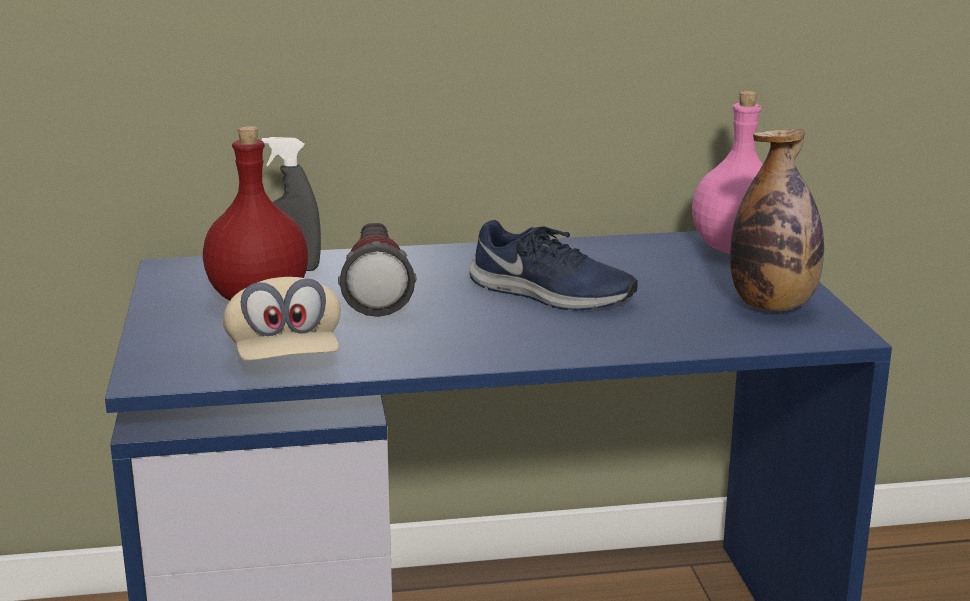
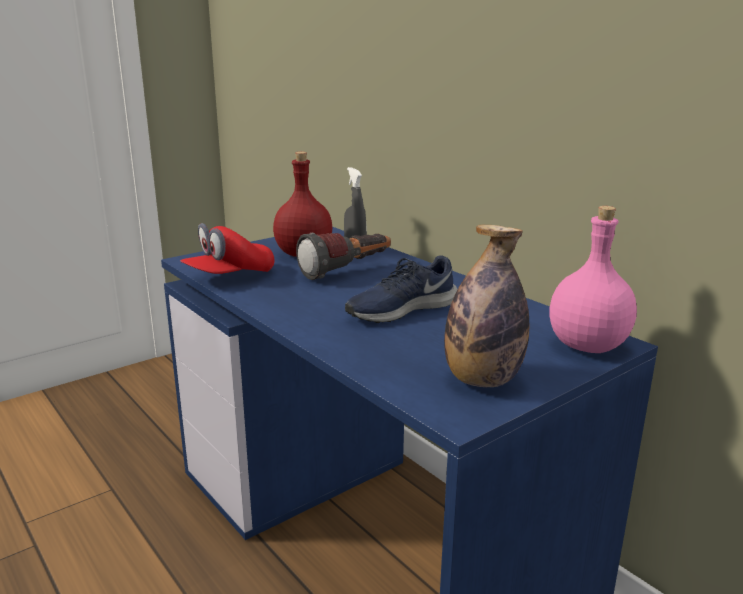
camera: 60 degrees right, 0 degrees up
(285, 361) = (229, 276): beige cap -> red cap
(550, 295) = (400, 309): blue shoe -> blue shoe turned 60 degrees clockwise

